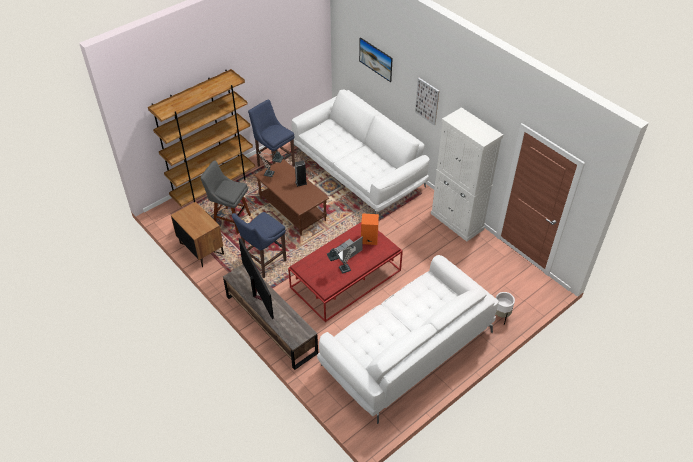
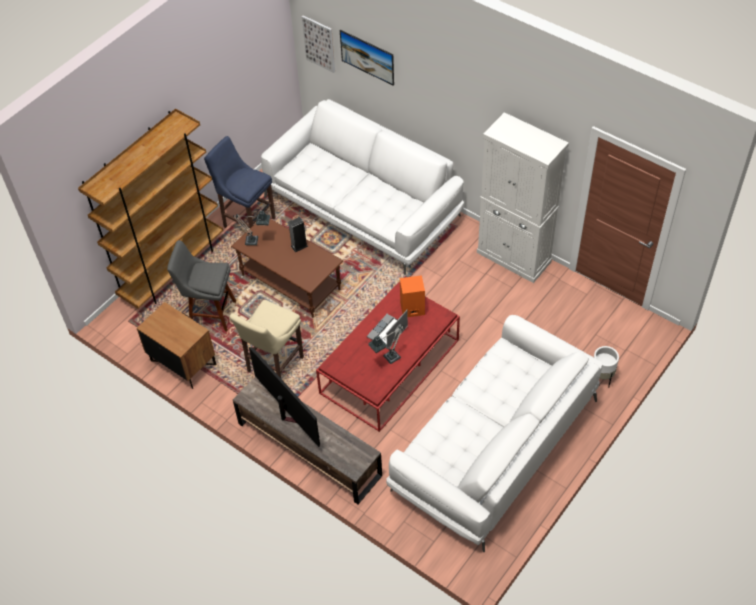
camera: 10 degrees left, 5 degrees up
(263, 263) = (273, 366): blue stool -> beige stool
(427, 101) = (451, 107): picture -> picture (319, 44)

